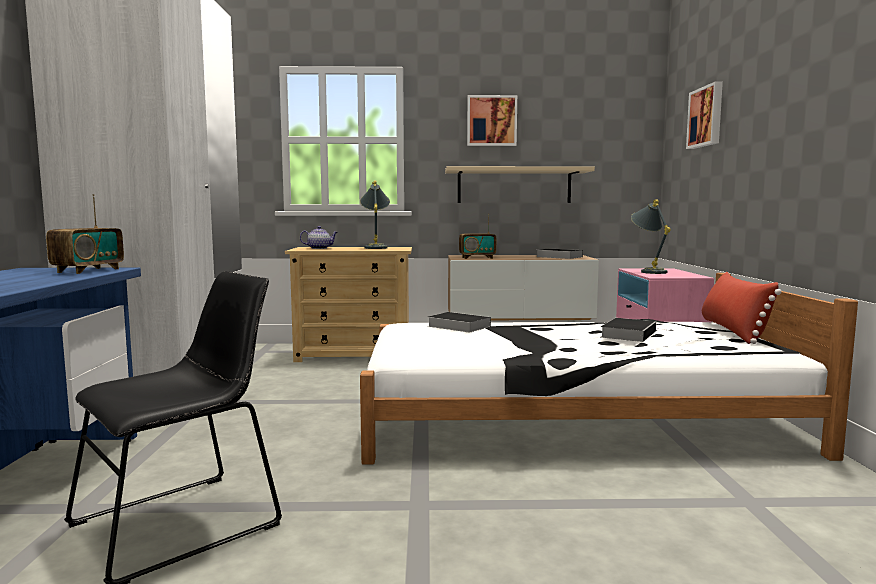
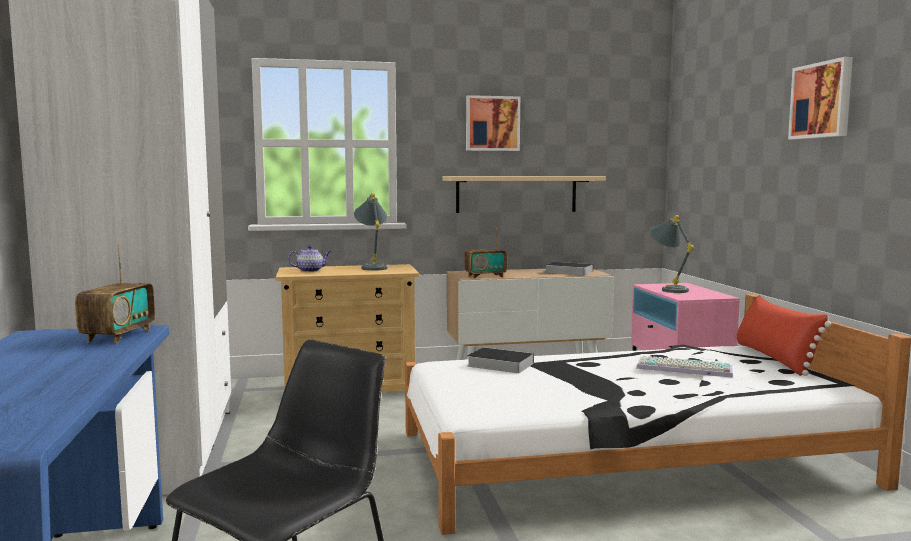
camera: 10 degrees left, 0 degrees up
(628, 334) = (682, 369): book -> keyboard
(706, 117) = (724, 130): picture -> picture (822, 100)

